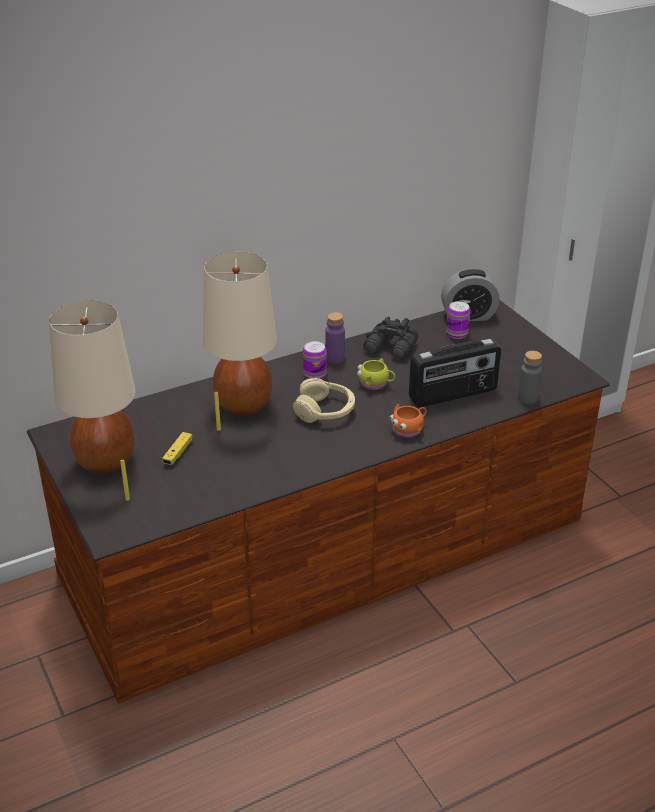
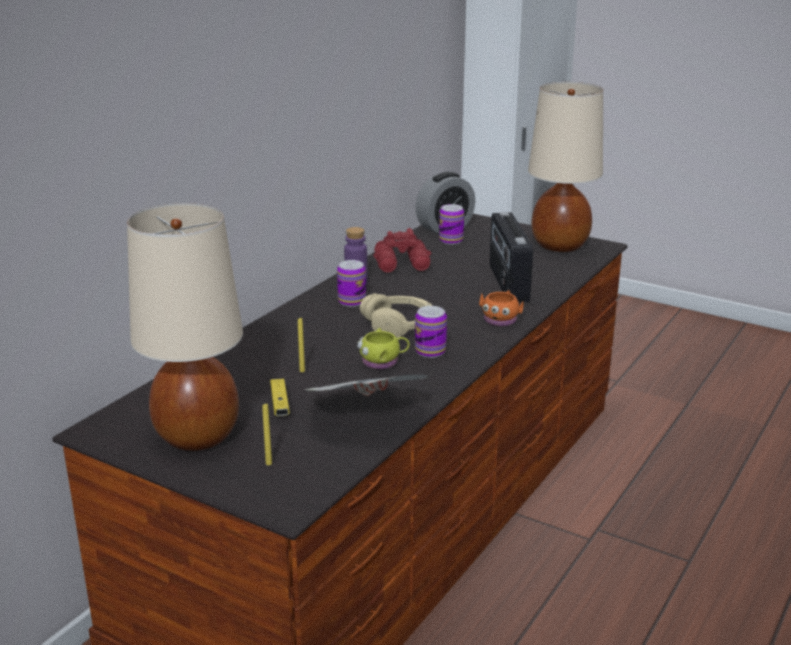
camera: 30 degrees left, 10 degrees down
(224, 482) = (366, 414): none -> newspaper
(244, 404) = (304, 343): beige table lamp -> beige table lamp (559, 245)
(323, 442) = (430, 351): none -> can
(376, 384) = (423, 293): yellow mug -> yellow mug (383, 361)
(391, 349) = (403, 264): black binoculars -> red binoculars
(453, 395) = (507, 283): radio -> radio turned 135 degrees clockwise
(527, 398) = (576, 270): grey bottle -> none

